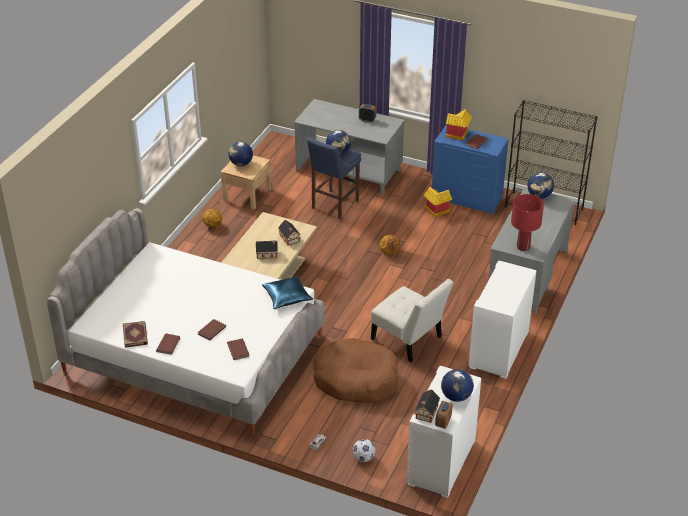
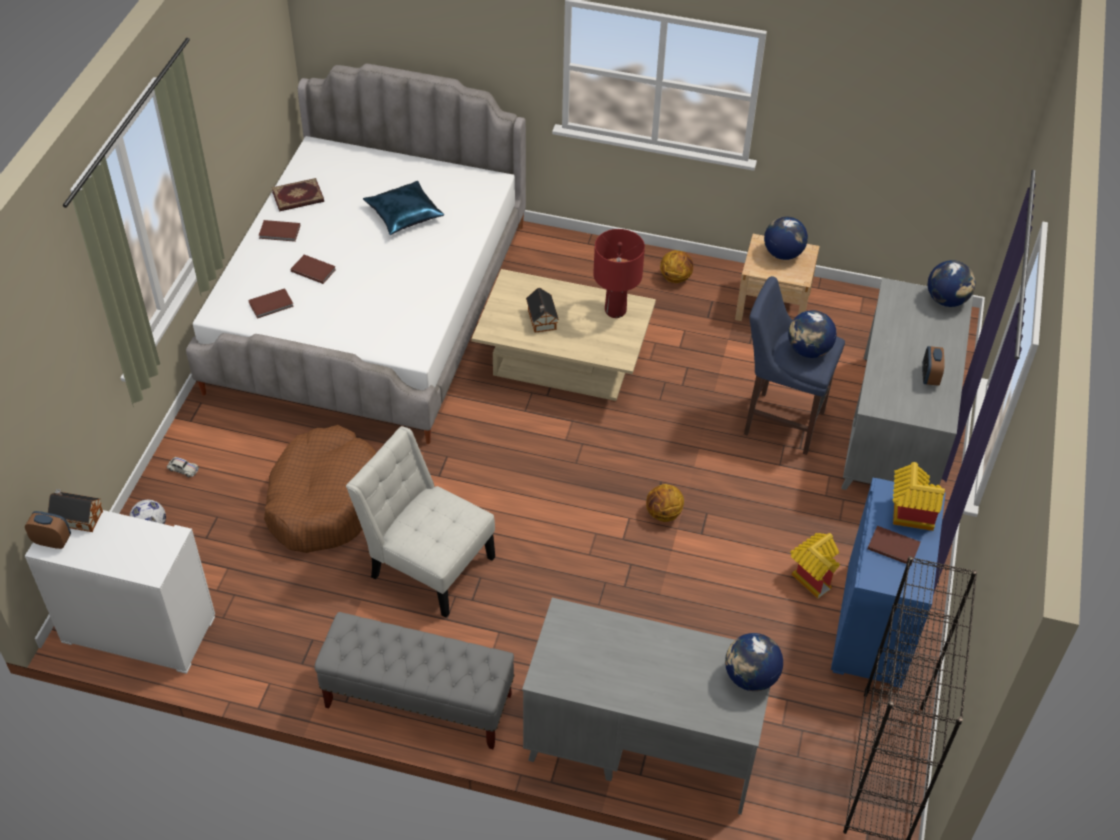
camera: 80 degrees right, 10 degrees up
(287, 297) = (401, 342): blue pillow -> blue pillow (404, 215)
(289, 239) = (588, 341): toy house -> none
(409, 340) = (427, 563): white chair -> white chair turned 90 degrees clockwise
(456, 396) = (113, 555): globe -> globe (946, 300)
(499, 349) = (418, 701): white dresser -> grey bench
(523, 247) = (565, 652): red table lamp -> red table lamp (615, 311)

